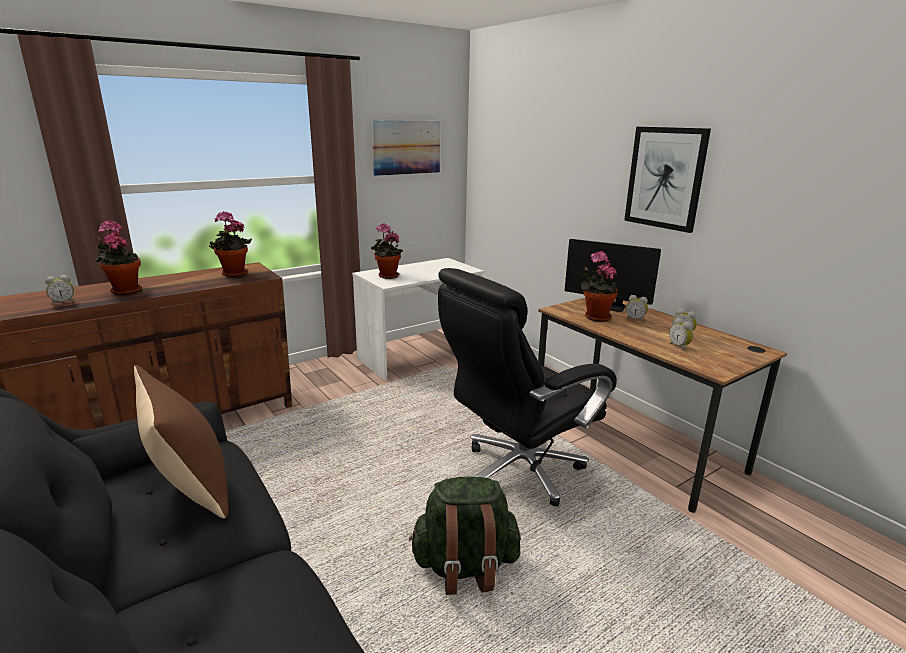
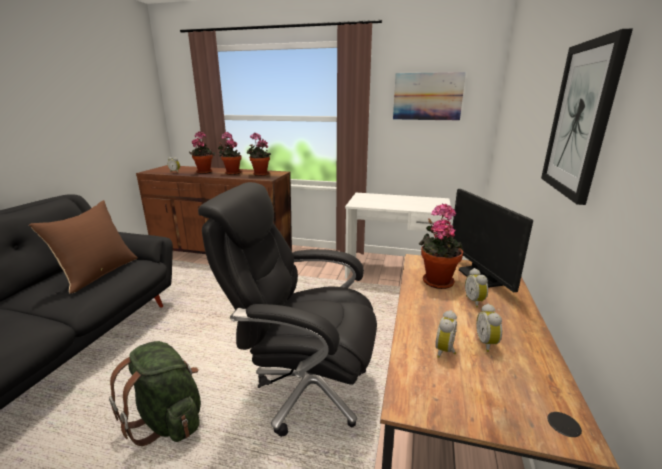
camera: 50 degrees right, 0 degrees up
(386, 276) = (368, 199): potted plant -> potted plant (231, 173)

